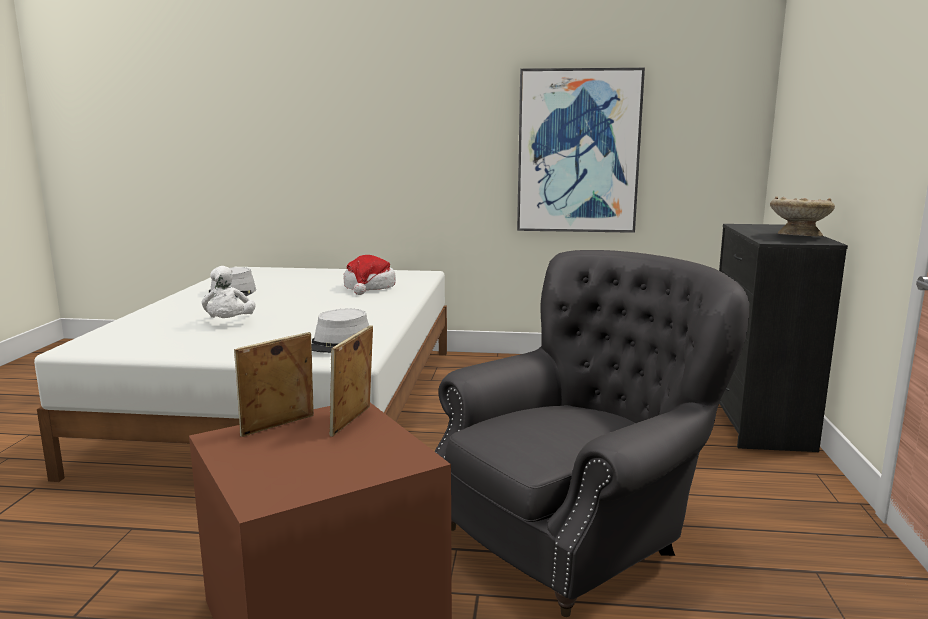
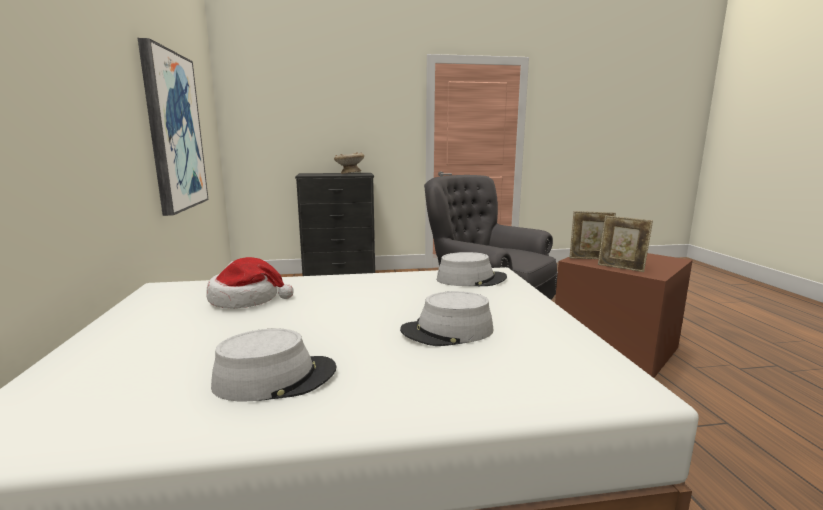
camera: 105 degrees left, 0 degrees up
(229, 323) = (447, 331): white plush toy -> grey hat

